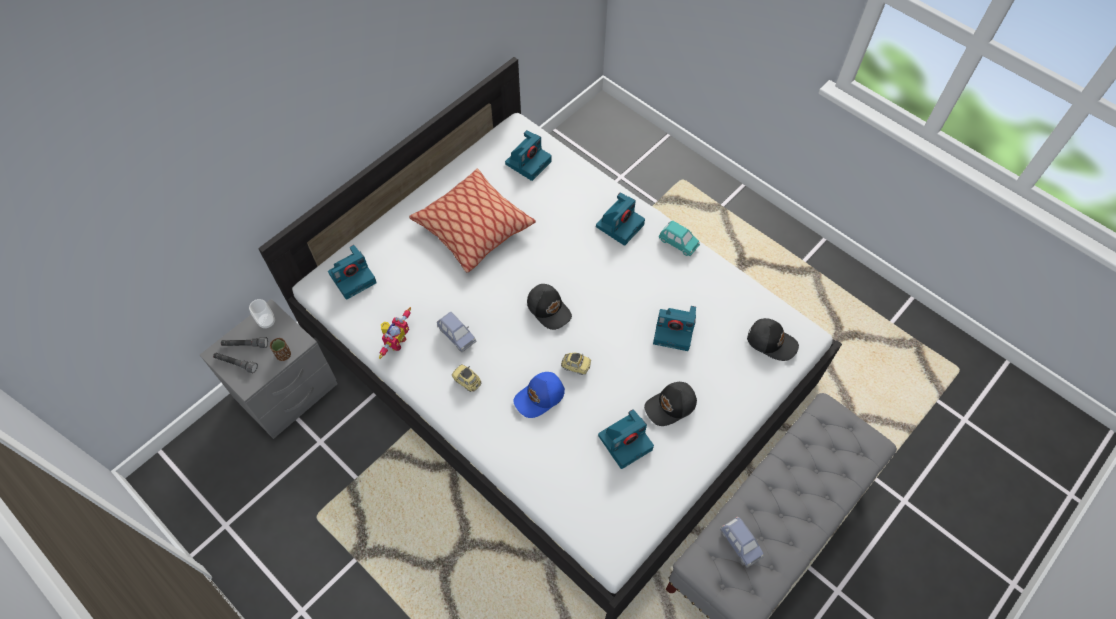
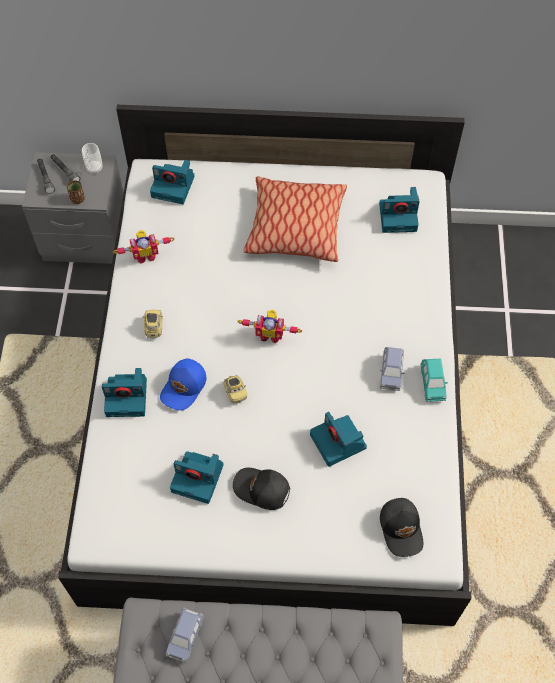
camera: 50 degrees right, 0 degrees up
(457, 335) = (186, 290): blue toy car -> blue toy car (391, 373)
(540, 397) = (184, 387): blue cap -> blue cap turned 75 degrees counterclockwise
(549, 309) = (270, 334): black cap -> toy robot
(620, 225) = (405, 326): camera -> camera (128, 397)

